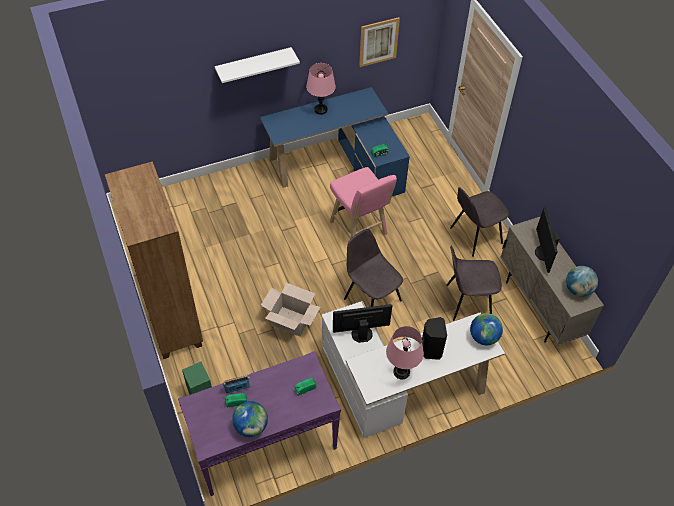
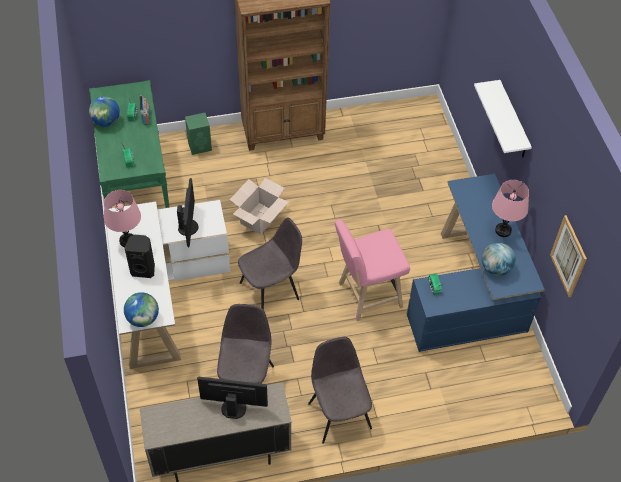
camera: 100 degrees right, 0 degrees up
(264, 445) = (136, 184): purple console table -> green console table
(577, 290) = (173, 427): globe -> globe (495, 268)

